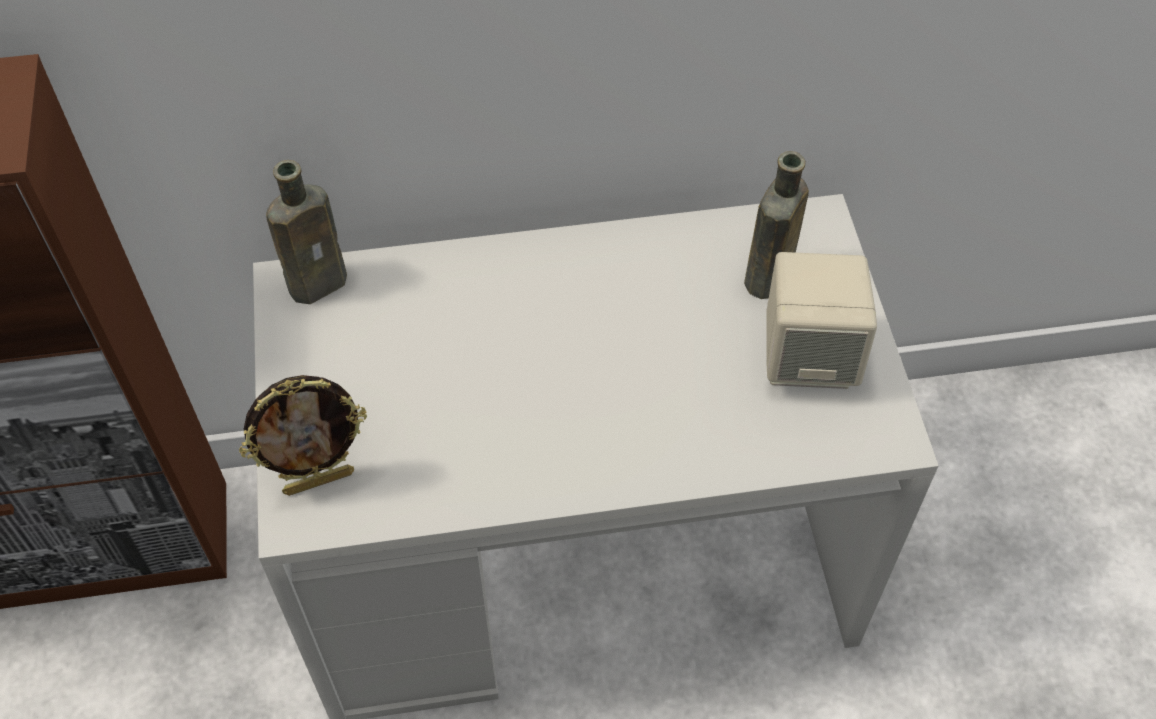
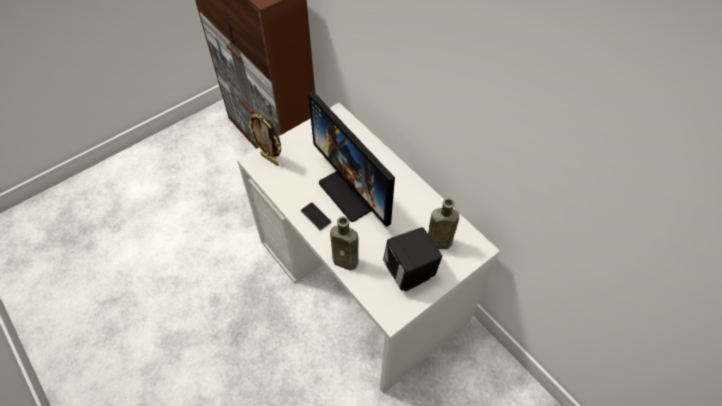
camera: 60 degrees right, 0 degrees up
(322, 282) = (343, 121): brown bottle -> brown bottle (347, 262)
(539, 351) = (356, 190): none -> monitor
(558, 461) = (316, 216): none -> phone
(809, 357) = (410, 272): beige speaker -> black speaker

